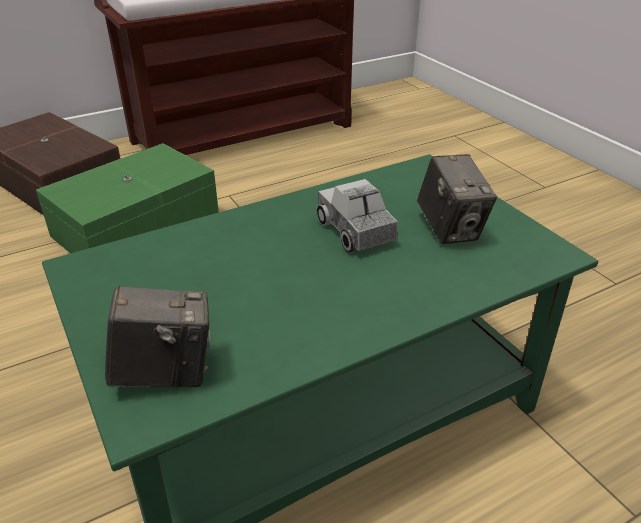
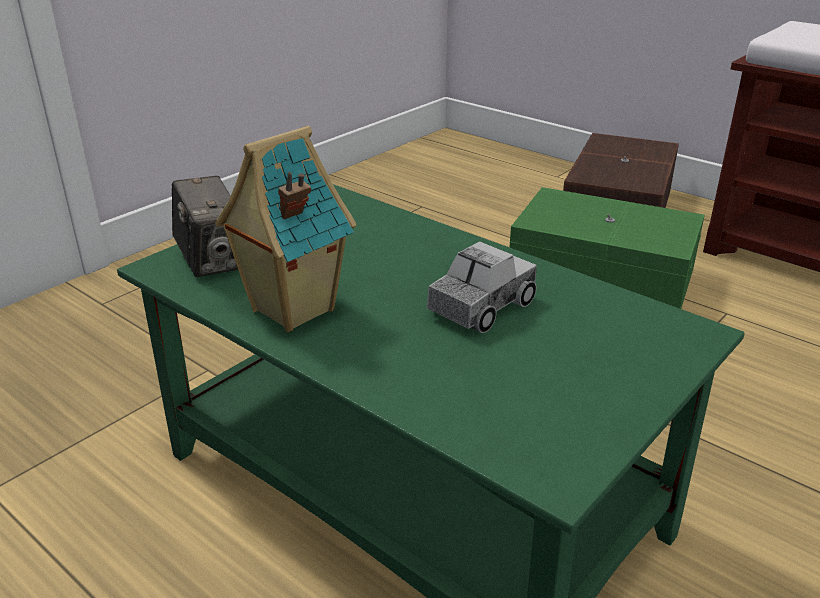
camera: 70 degrees right, 5 degrees down
(305, 329) = (290, 310): none -> toy house
(450, 229) = (542, 373): camera -> none

